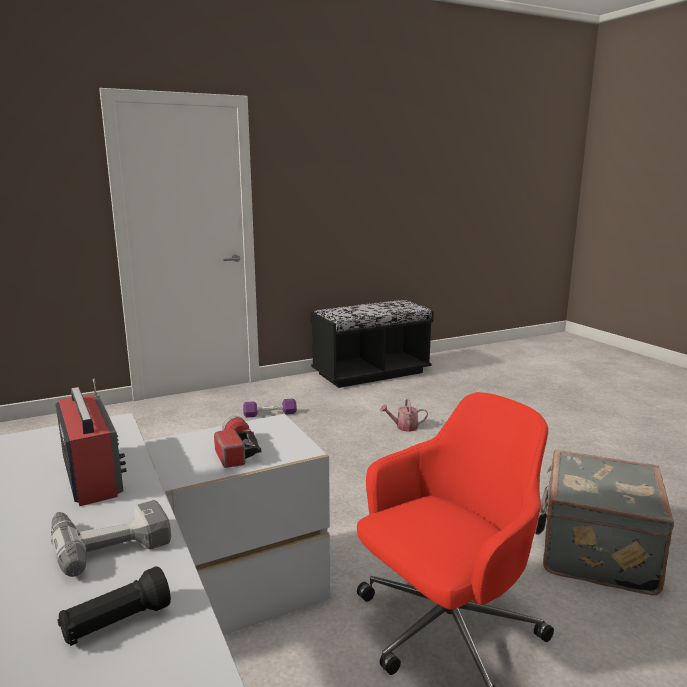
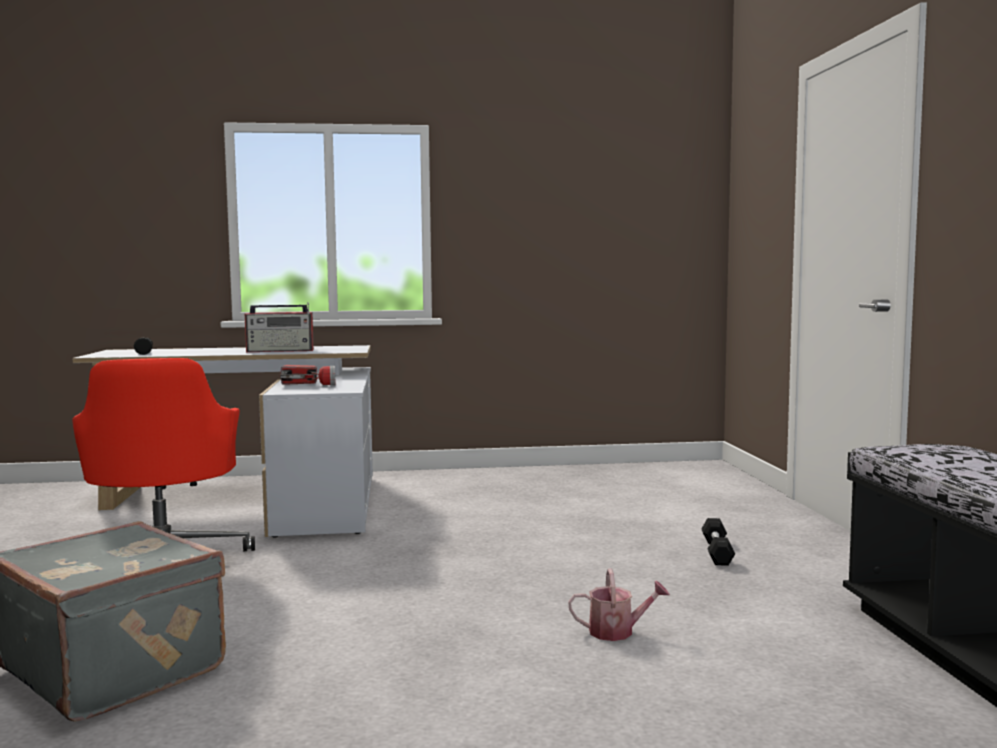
camera: 110 degrees right, 10 degrees down
(109, 539) = (207, 352): power drill -> none
(270, 414) = (717, 552): purple dumbbell -> black dumbbell
(403, 427) = (617, 631): watering can -> watering can turned 75 degrees clockwise

